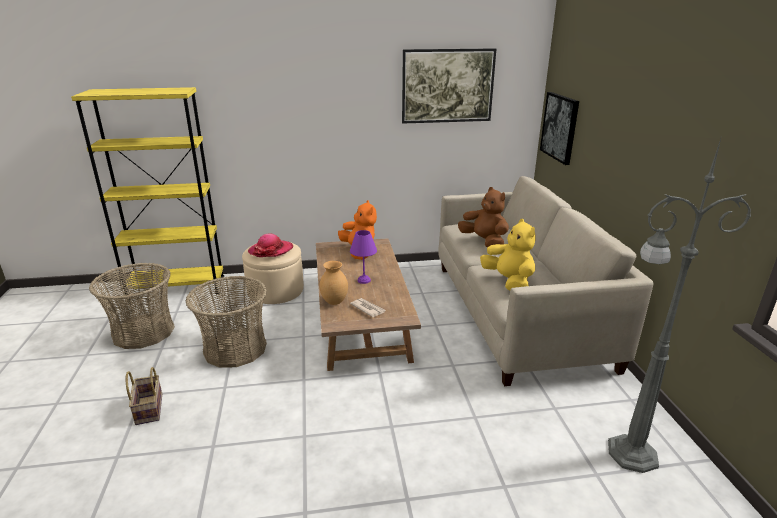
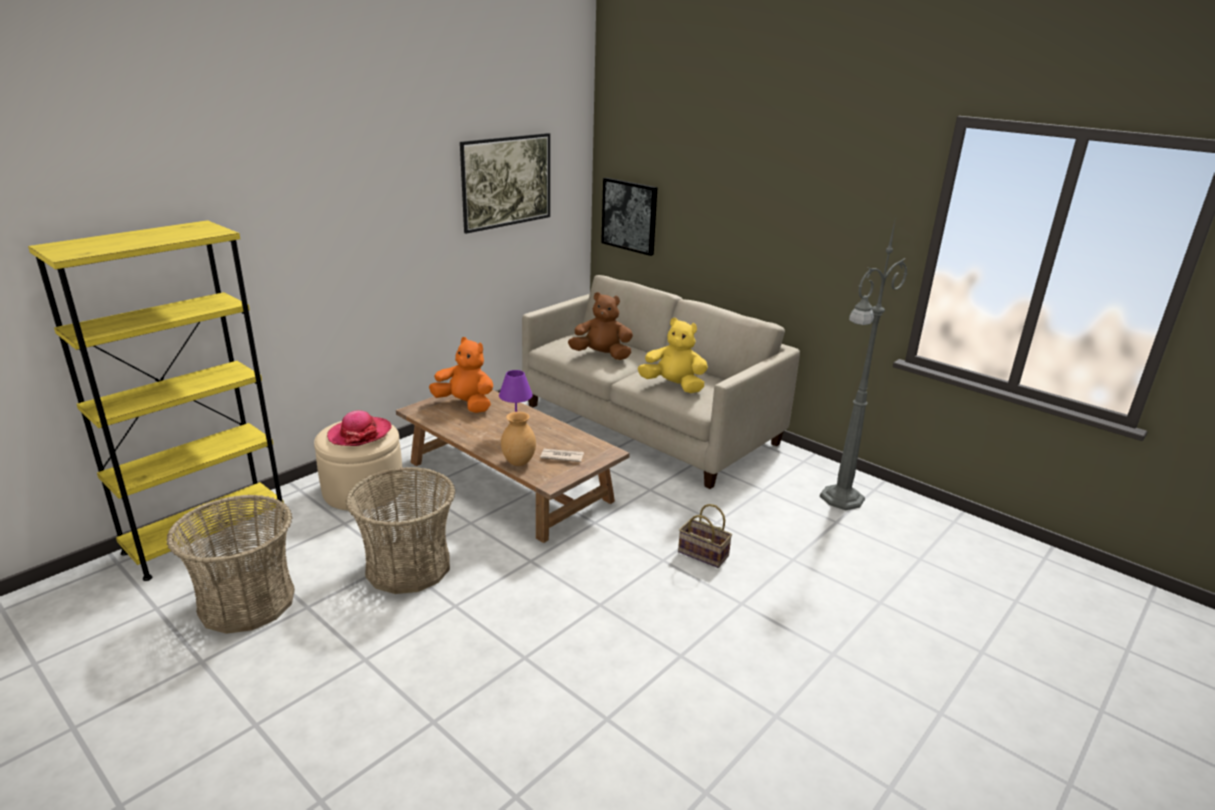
camera: 40 degrees left, 0 degrees up
(148, 408) = (395, 666): basket -> basket (701, 554)

